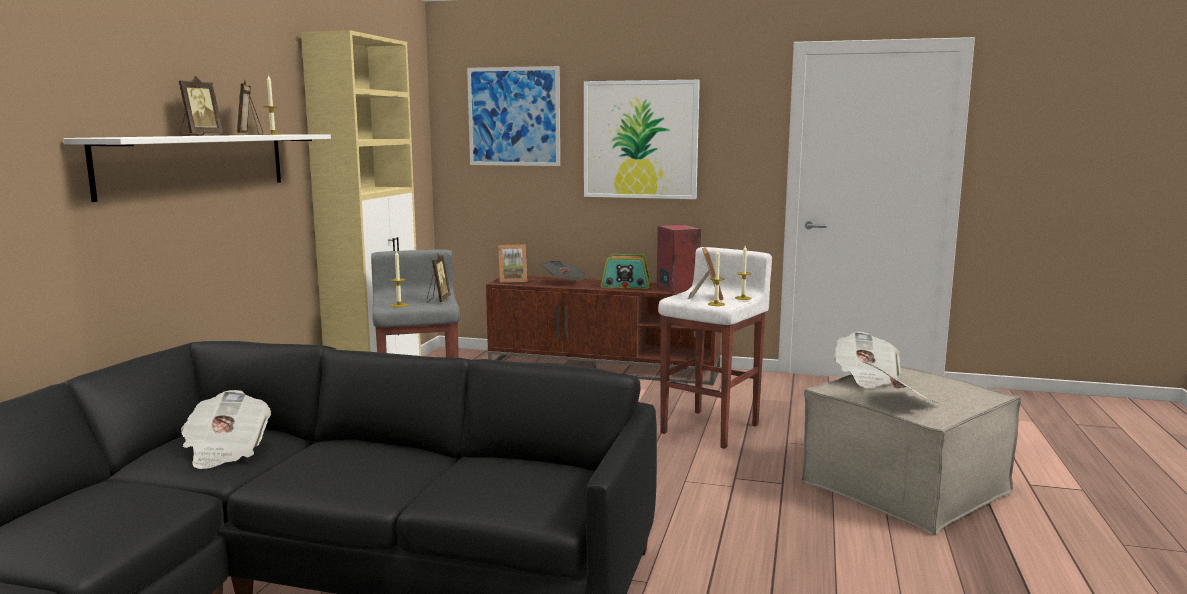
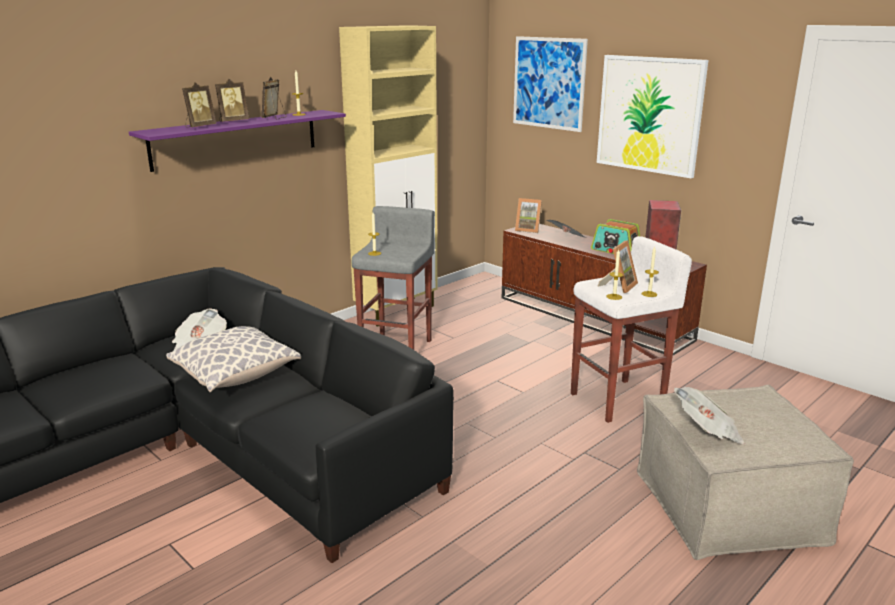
camera: 30 degrees right, 10 degrees up
(196, 163) = (236, 139): white shelf -> purple shelf
(329, 465) = (235, 375): none -> pillow
(438, 300) = (407, 252): picture frame -> picture frame (199, 126)
(866, 378) = (715, 398): newspaper -> none

